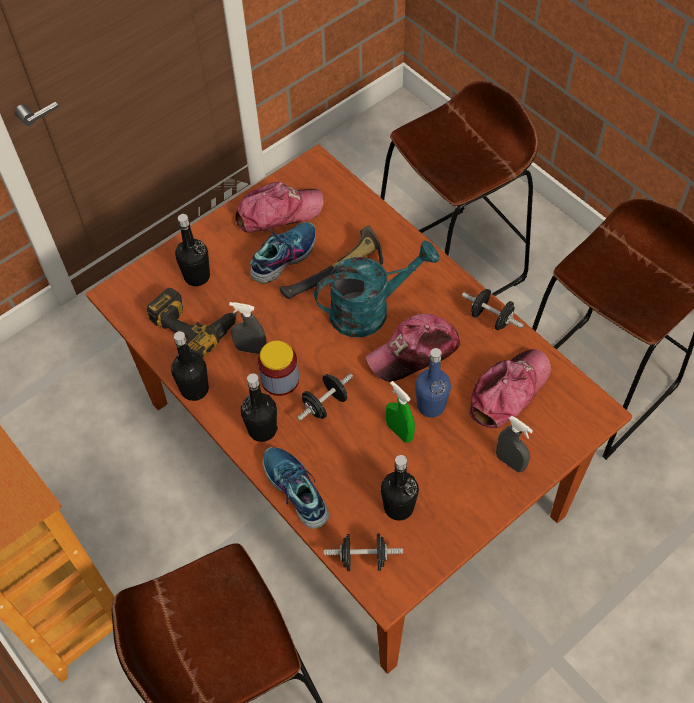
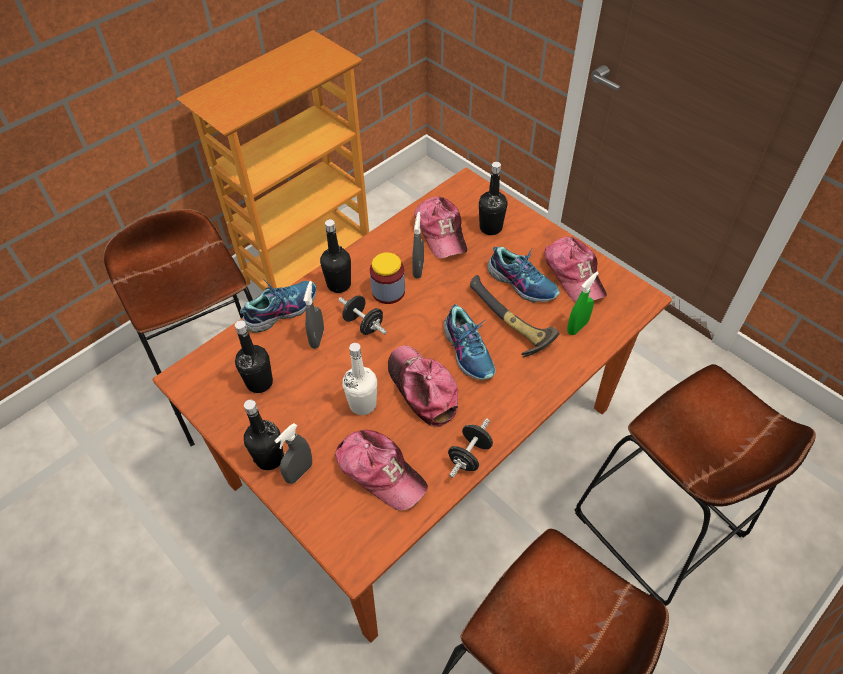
camera: 85 degrees right, 5 degrees down
(195, 324) = (441, 232): power drill -> cap
(195, 389) = (377, 239): black bottle -> black bottle (269, 458)
(341, 450) = (317, 338): none -> grey spray bottle
(363, 559) = (214, 360): black dumbbell -> none
(370, 310) = (469, 351): turquoise watering can -> shoe
(399, 432) = (335, 380): green spray bottle -> green spray bottle (577, 327)
(431, 406) = (362, 404): blue bottle -> white bottle

